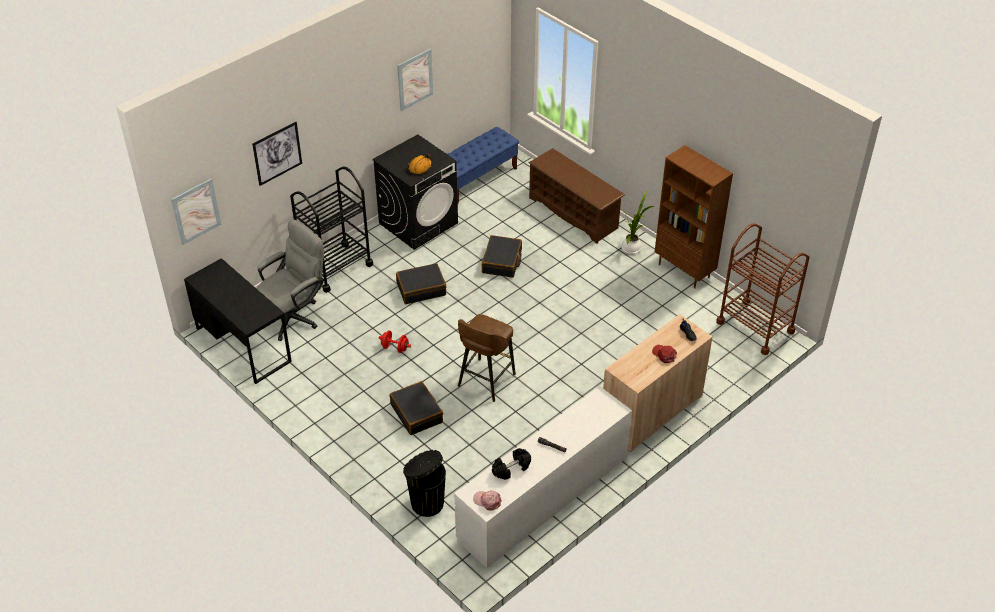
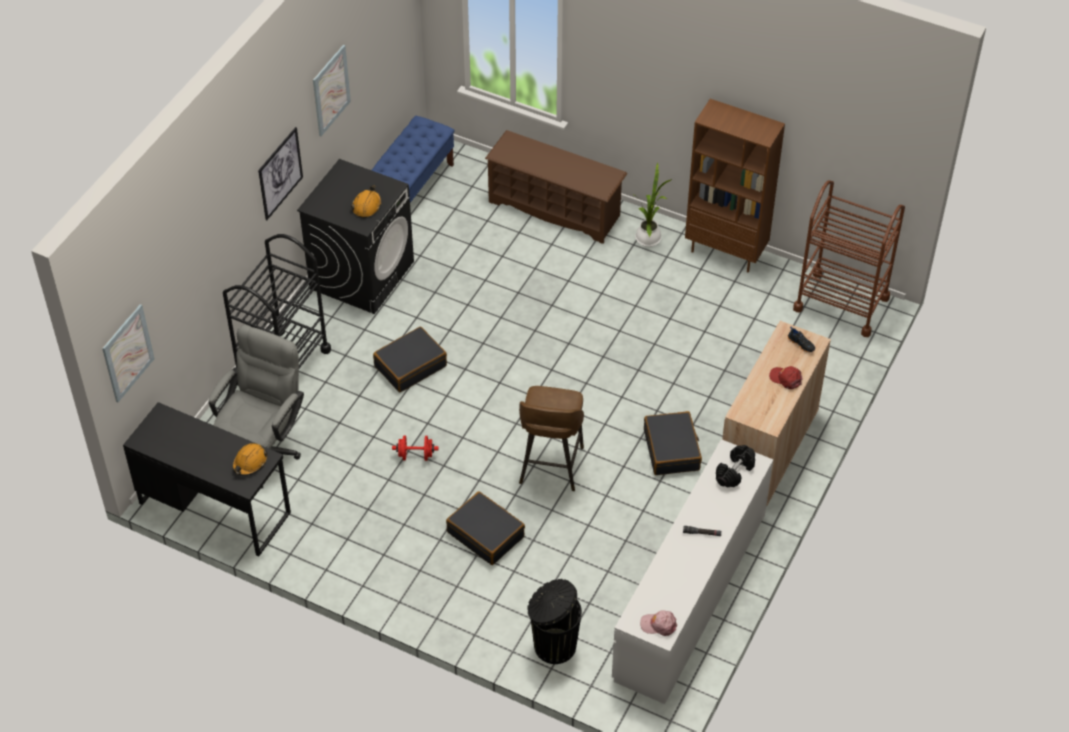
camera: 20 degrees left, 5 degrees up
(259, 312) = (250, 463): none -> orange hard hat
(277, 153) = (203, 243): picture -> picture (280, 173)
(502, 262) = (496, 300): black suitcase -> black suitcase (672, 450)
(511, 469) = (667, 576): black dumbbell -> black dumbbell (734, 472)

